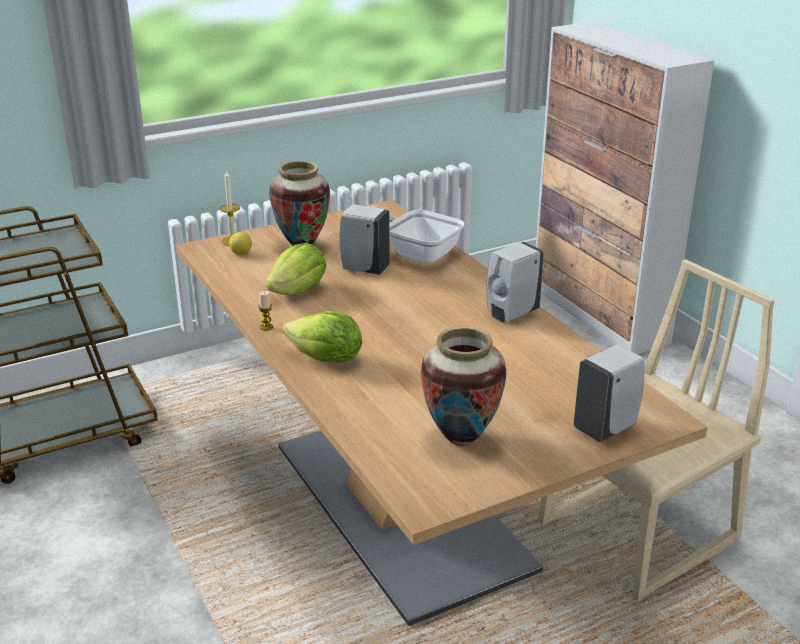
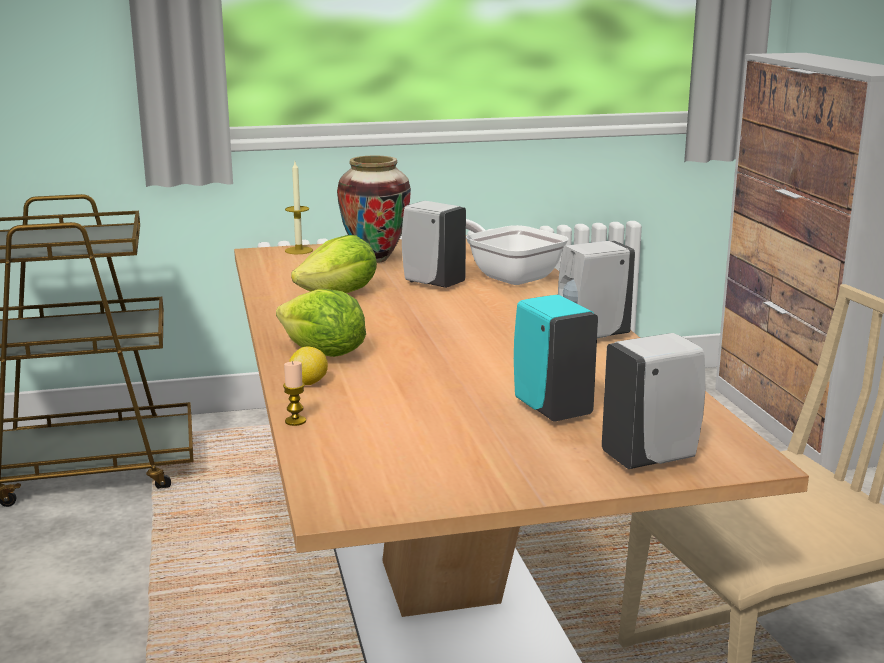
camera: 15 degrees right, 10 degrees down
(241, 253) = (300, 260): lemon -> lemon (309, 383)
(266, 327) = (275, 321): candle -> candle (295, 421)
(460, 438) = (436, 445): vase -> none
(519, 392) = (550, 409): none -> turquoise soap dispenser

